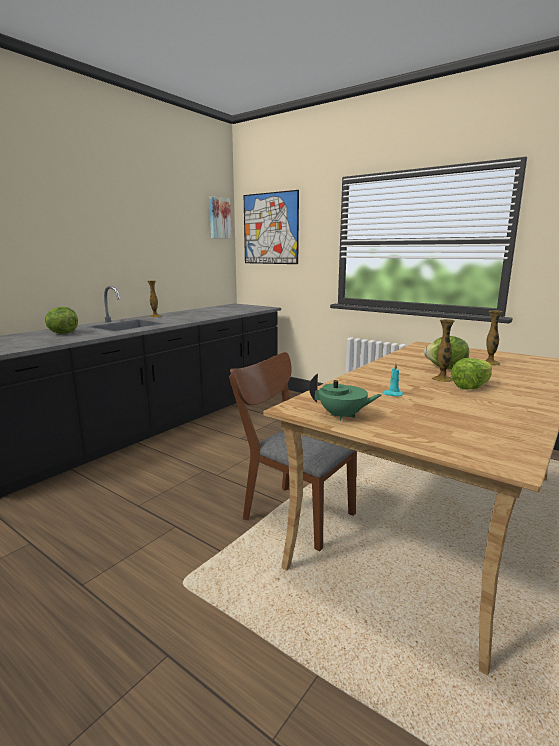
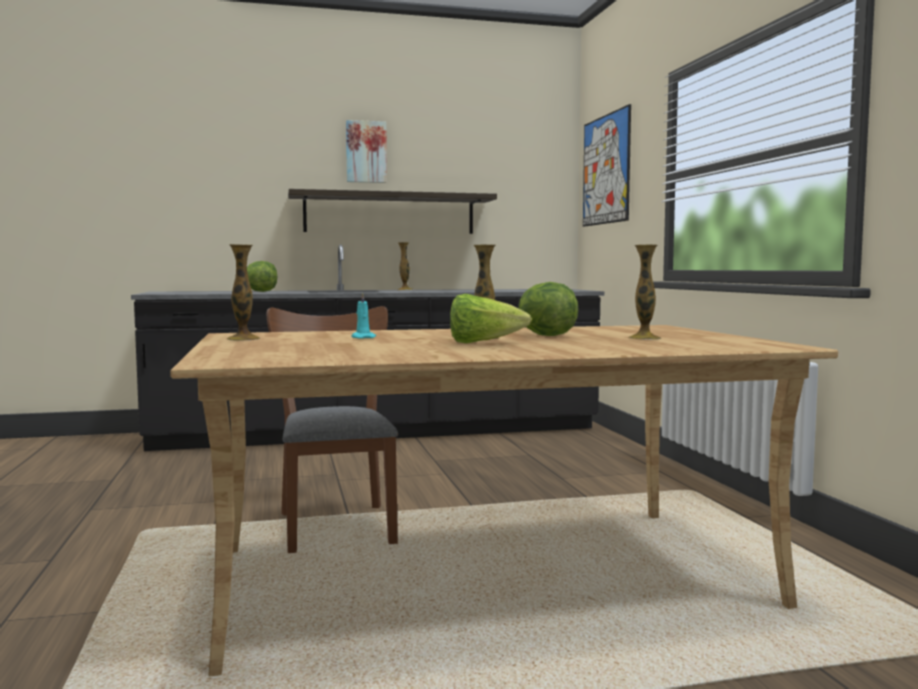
camera: 40 degrees right, 10 degrees down
(131, 257) = (389, 214): none -> shelf
(219, 218) = (545, 161): picture -> picture (366, 152)
(342, 416) = (243, 339): green teapot -> vase

